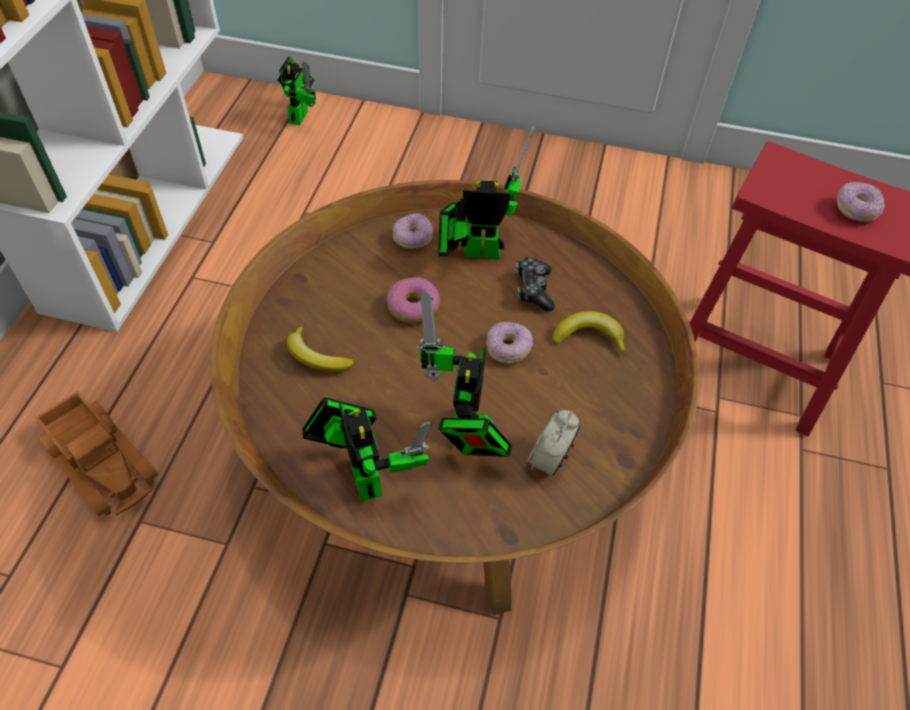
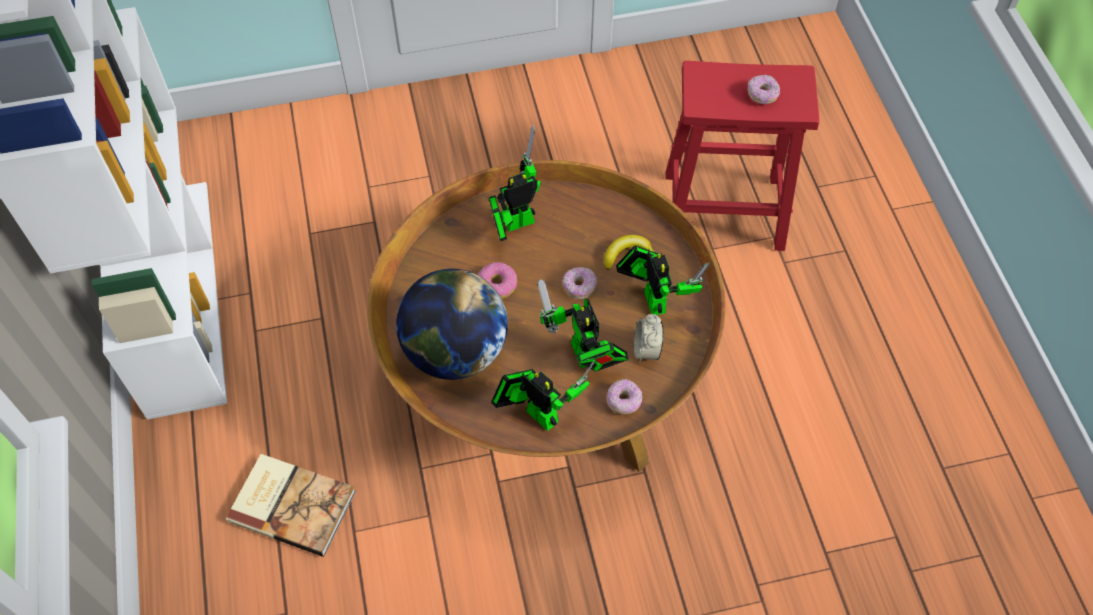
camera: 25 degrees left, 5 degrees up
(102, 460) = (292, 503): toy truck -> book
(300, 114) = (242, 140): toy robot -> toy robot (653, 297)
(316, 357) = (455, 351): banana -> globe
(413, 239) = (464, 233): donut -> donut (624, 401)
(533, 289) = (571, 235): game controller -> none

